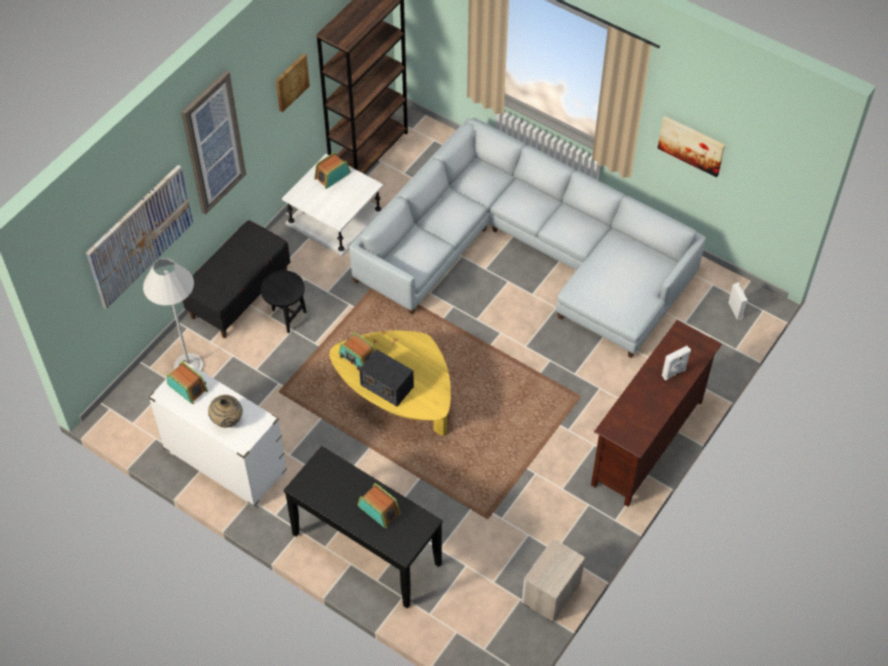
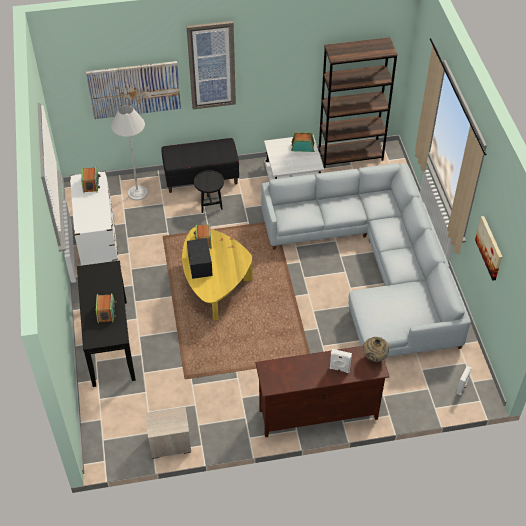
camera: 45 degrees right, 5 degrees down
(227, 421) = (88, 212): beige vase -> beige vase (374, 357)
(291, 82) = (294, 65): picture -> none

